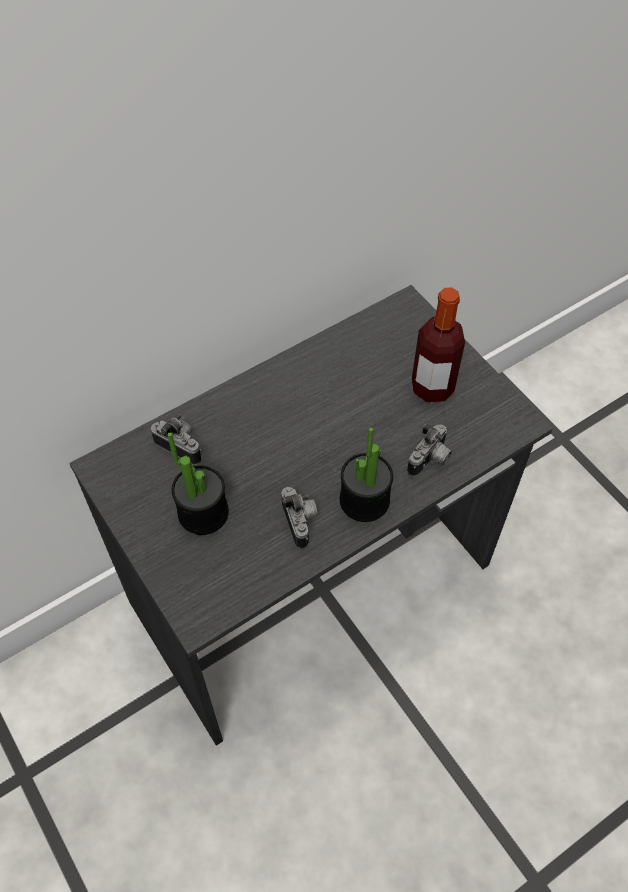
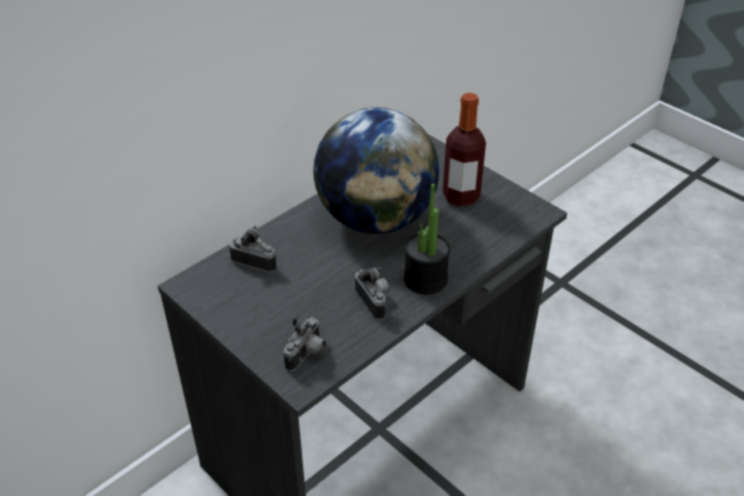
camera: 10 degrees left, 15 degrees down
(203, 513) = (287, 306): potted plant -> none
(327, 405) = (376, 218): none -> globe
(430, 460) = (473, 245): camera -> camera (307, 355)

